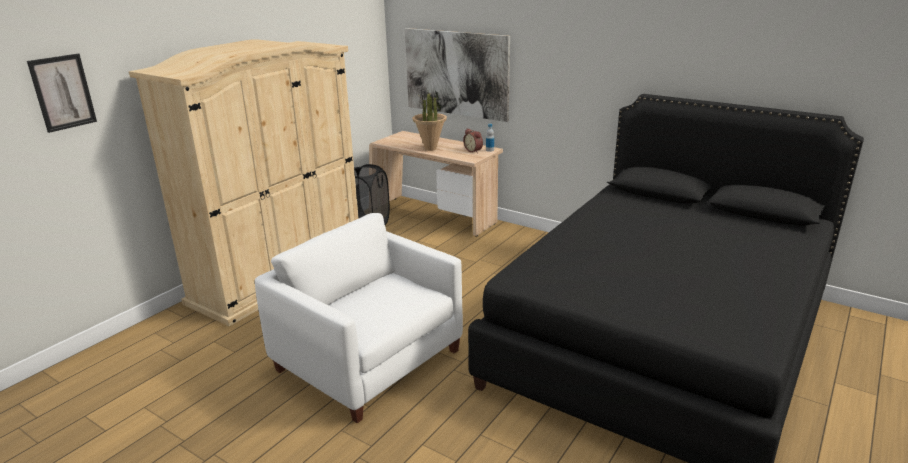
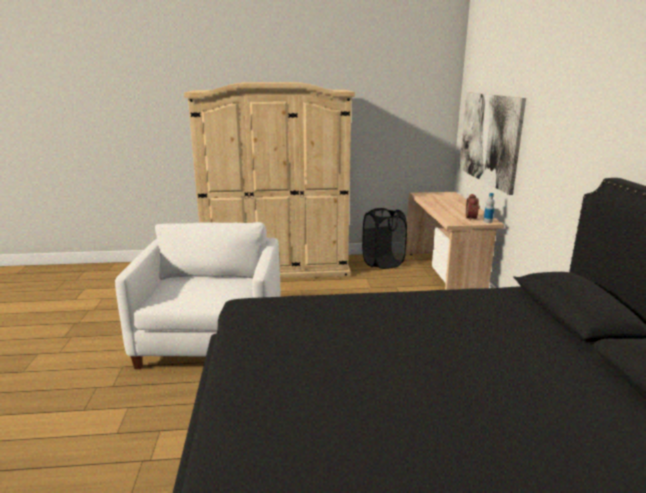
camera: 50 degrees right, 5 degrees down
(63, 92) = (152, 97): picture -> none
(430, 149) = (440, 207): potted plant -> none

